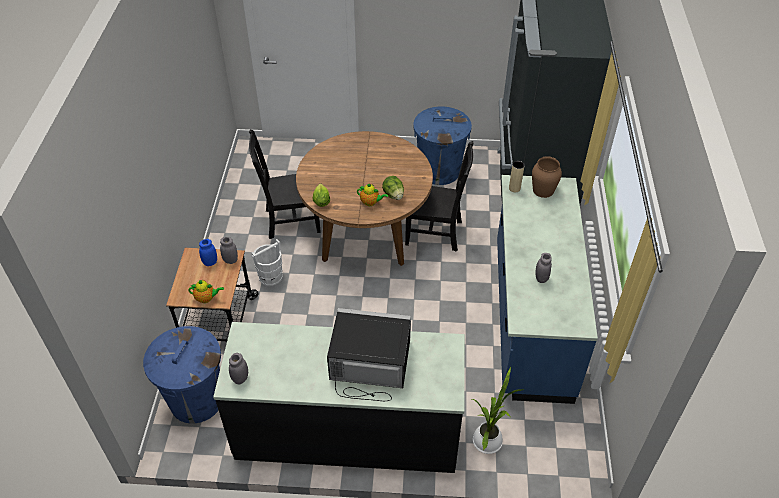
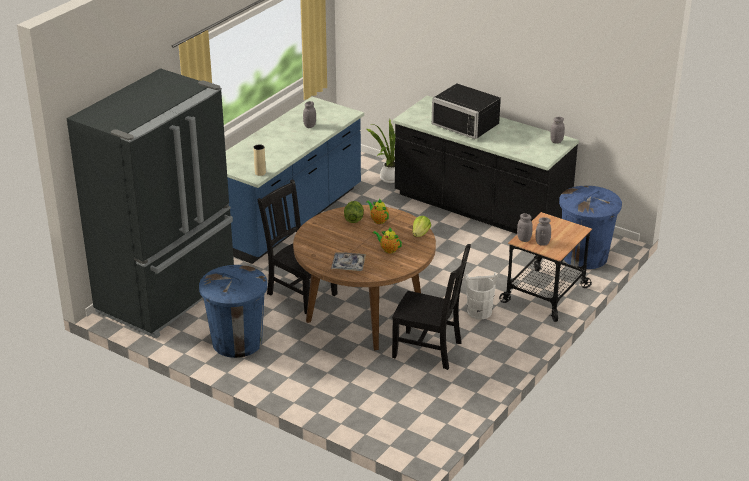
camera: 150 degrees left, 15 degrees down
(206, 298) = (556, 222): teapot -> teapot (388, 249)
(210, 262) = (542, 243): blue jar -> grey jar
(357, 147) = (348, 265): none -> tray
(543, 190) = (240, 165): brown vase -> none

